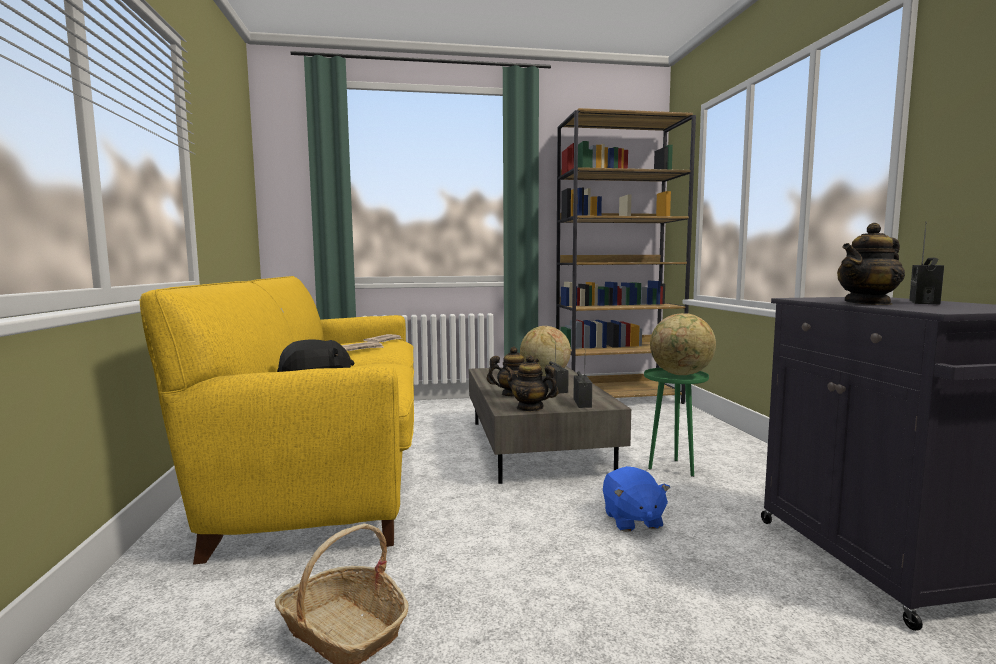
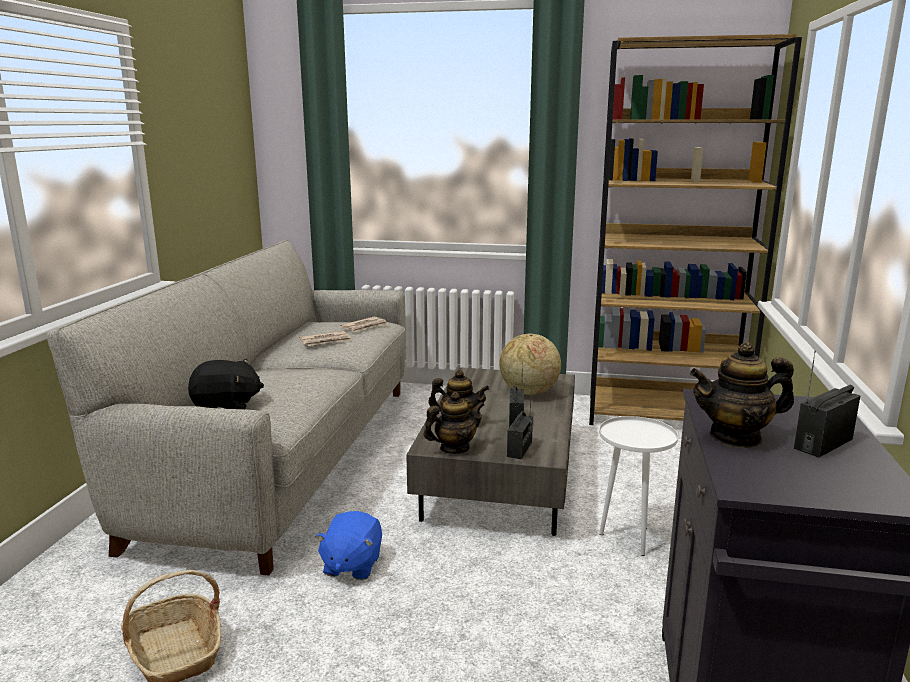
camera: 20 degrees right, 10 degrees up
(333, 458) = (286, 456): yellow sofa -> grey sofa
(530, 408) = (454, 448): teapot -> teapot turned 105 degrees clockwise
(632, 520) = (516, 599): blue plush toy -> blue plush toy (351, 565)
(672, 468) = (629, 538): green side table -> white side table
(681, 374) = (645, 434): globe -> none

